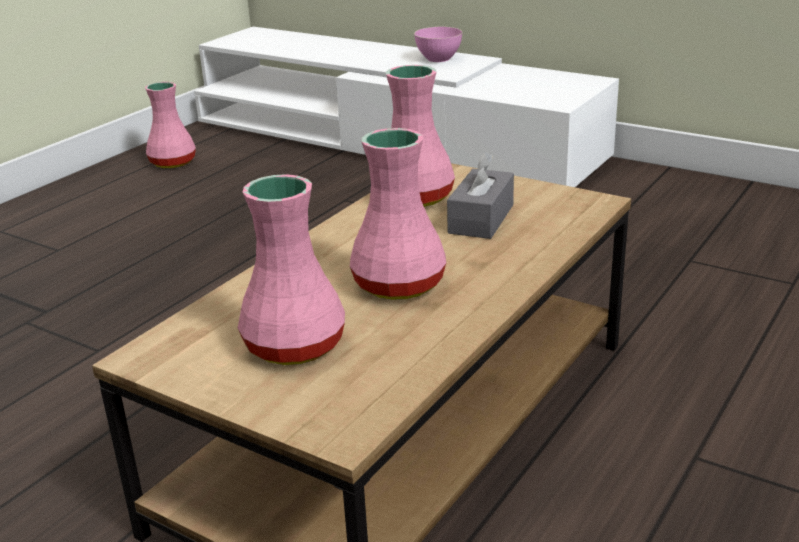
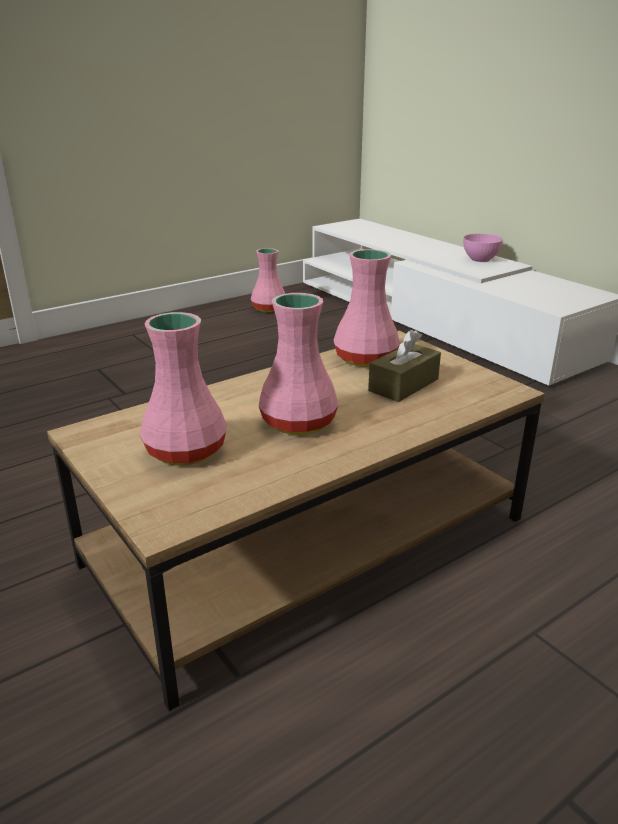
camera: 20 degrees right, 0 degrees up
(481, 219) = (403, 385): grey tissue box -> brown tissue box

